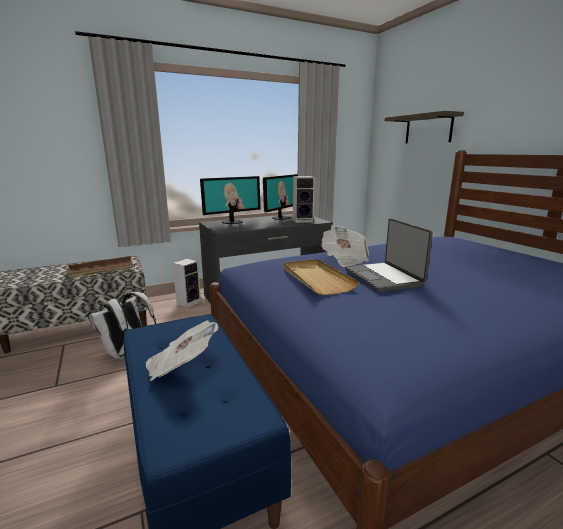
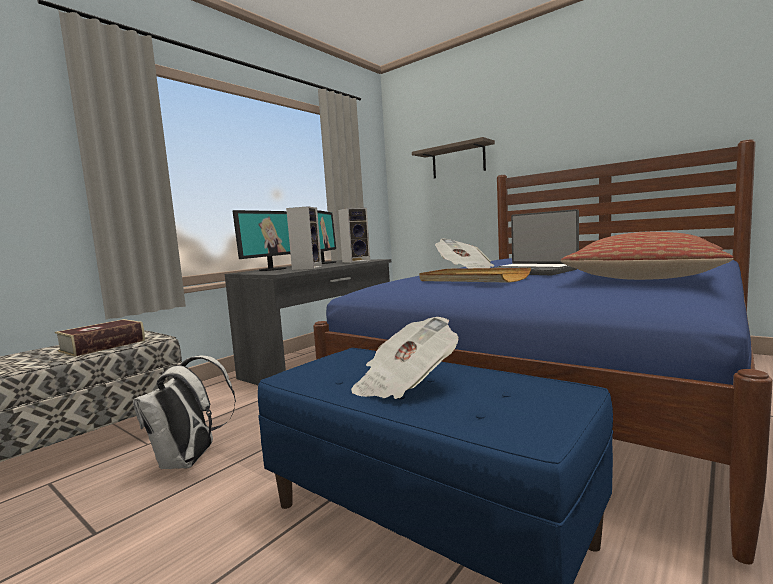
camera: 25 degrees left, 10 degrees down
(102, 269) = (103, 346): brown tray -> book
(189, 302) = (222, 390): speaker -> speaker (307, 268)
(438, 324) = (644, 278): none -> pillow

